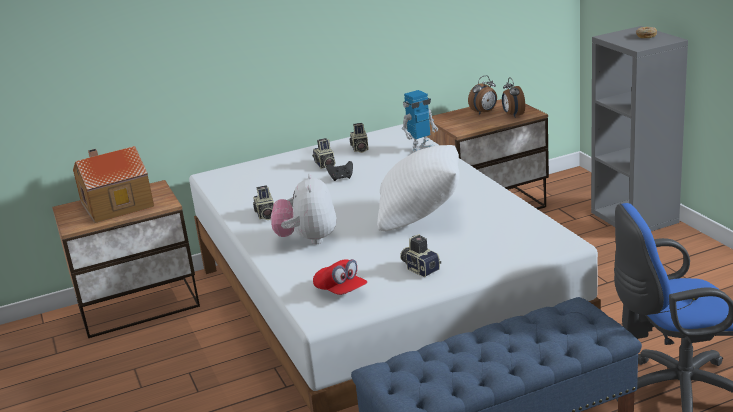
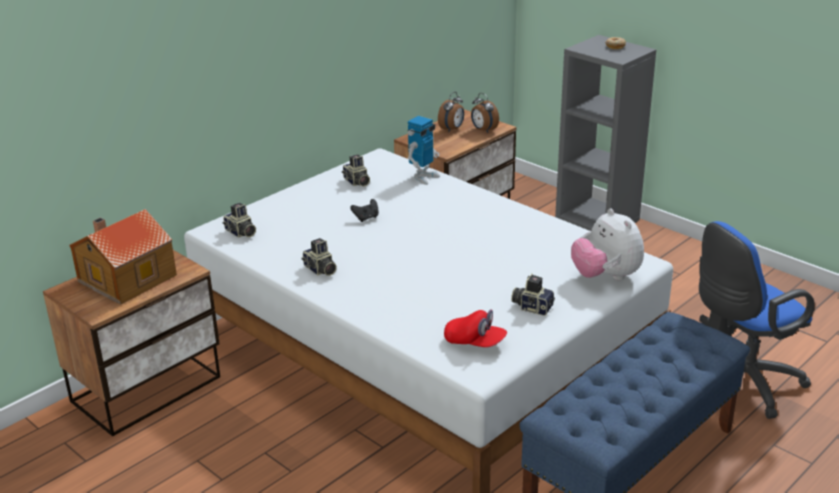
camera: 25 degrees left, 5 degrees up
(307, 239) = (391, 292): plush toy -> plush toy (605, 276)
(325, 165) = (335, 205): camera -> camera (240, 233)
(421, 215) = (485, 250): white pillow -> none

